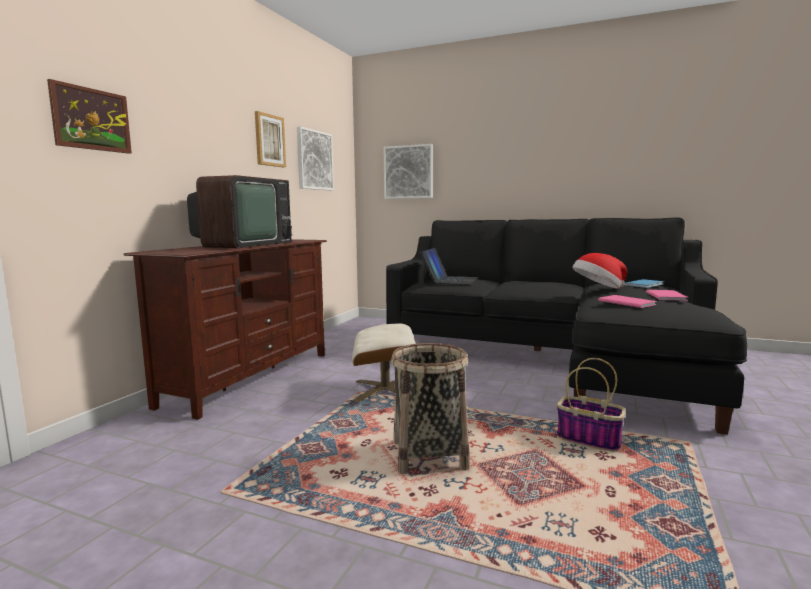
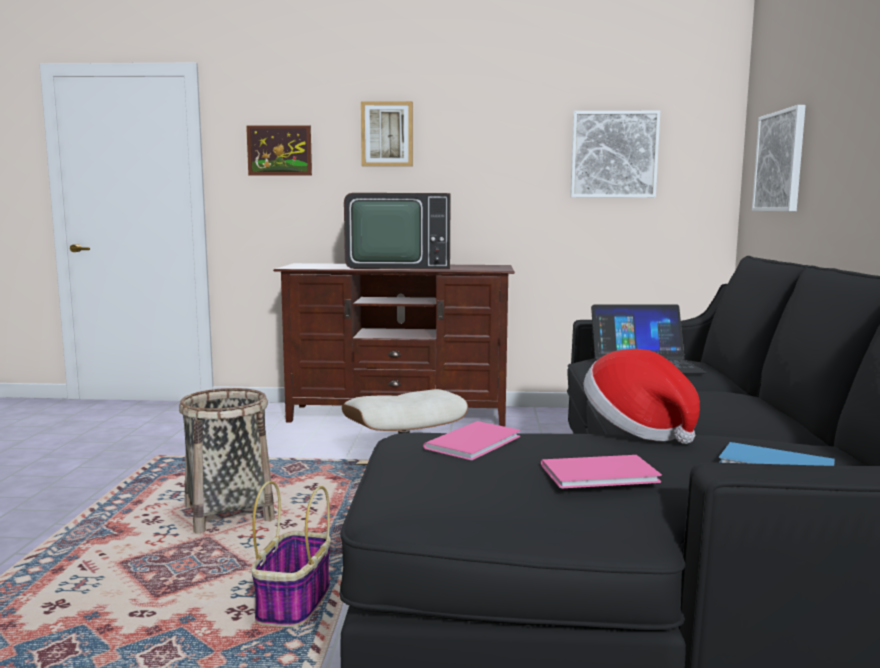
camera: 70 degrees right, 0 degrees up
(269, 140) = (511, 138): picture -> picture (387, 134)

